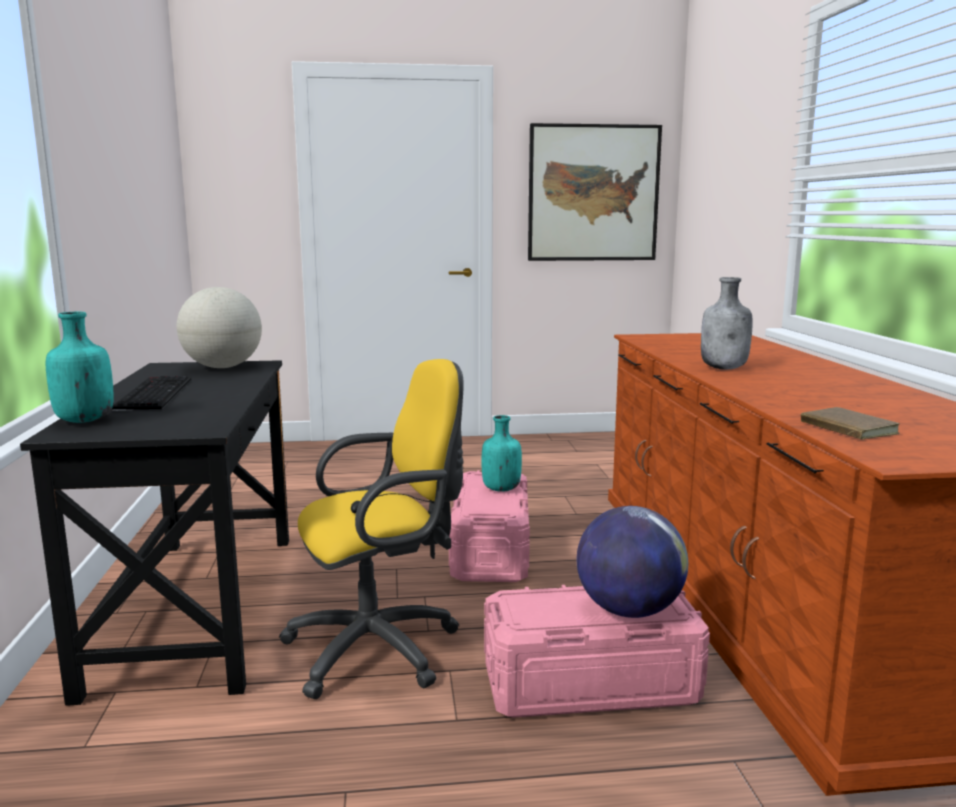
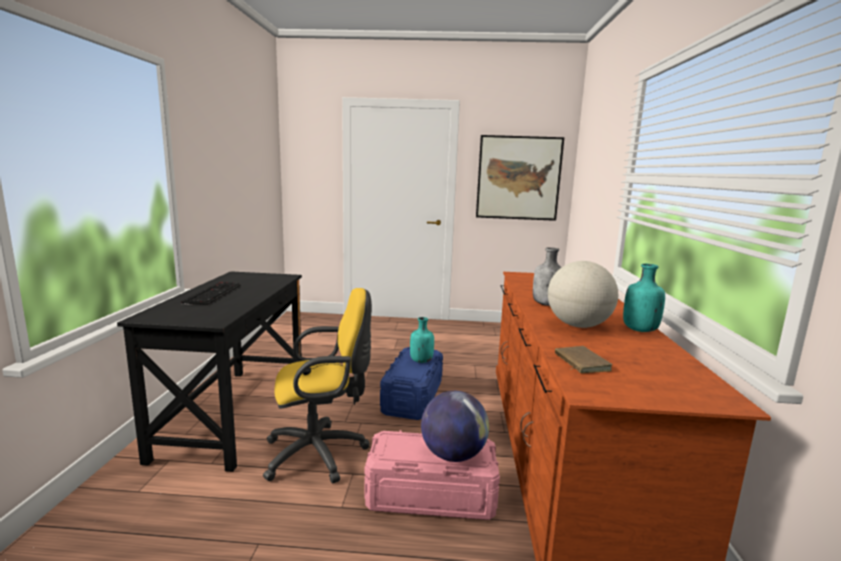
camera: 10 degrees right, 0 degrees up
(84, 420) = (161, 309): turquoise bottle -> turquoise bottle (639, 330)
(222, 367) = (265, 277): globe -> globe (578, 325)
(491, 550) = (413, 397): pink storage box -> blue storage box

